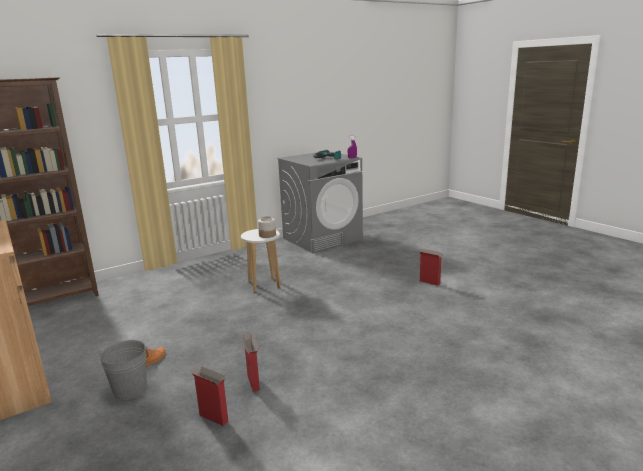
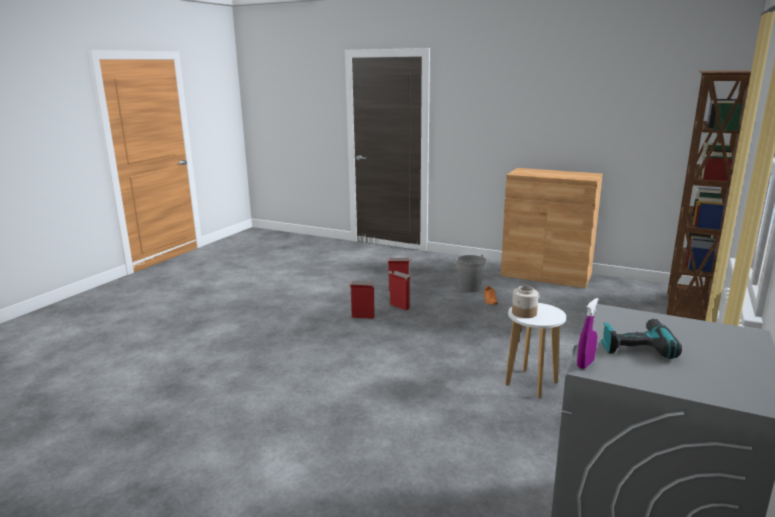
camera: 150 degrees right, 0 degrees up
(430, 282) = (306, 454): cardboard box -> cardboard box (362, 317)

